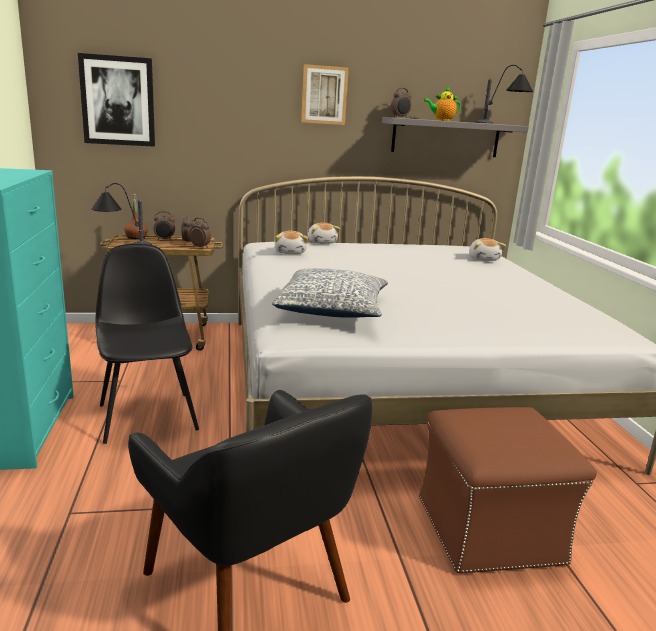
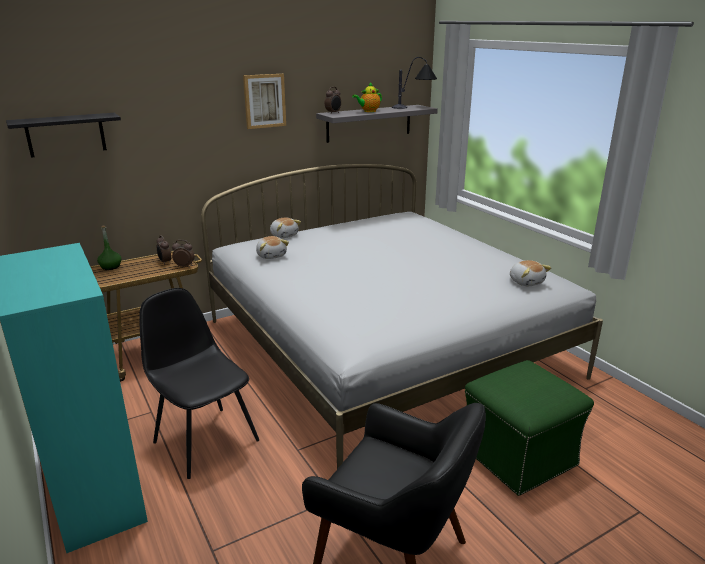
camera: 20 degrees left, 5 degrees up
(118, 101) = (66, 135): picture -> black shelf
(121, 244) = (104, 279): table lamp -> none
(136, 237) = (111, 267): brown bottle -> green bottle
(164, 240) = (140, 263): alarm clock -> none
(332, 310) = (365, 317): pillow -> none
(484, 259) = (425, 228): plush toy -> plush toy (526, 282)
(490, 529) = (519, 455): brown ottoman -> green ottoman

